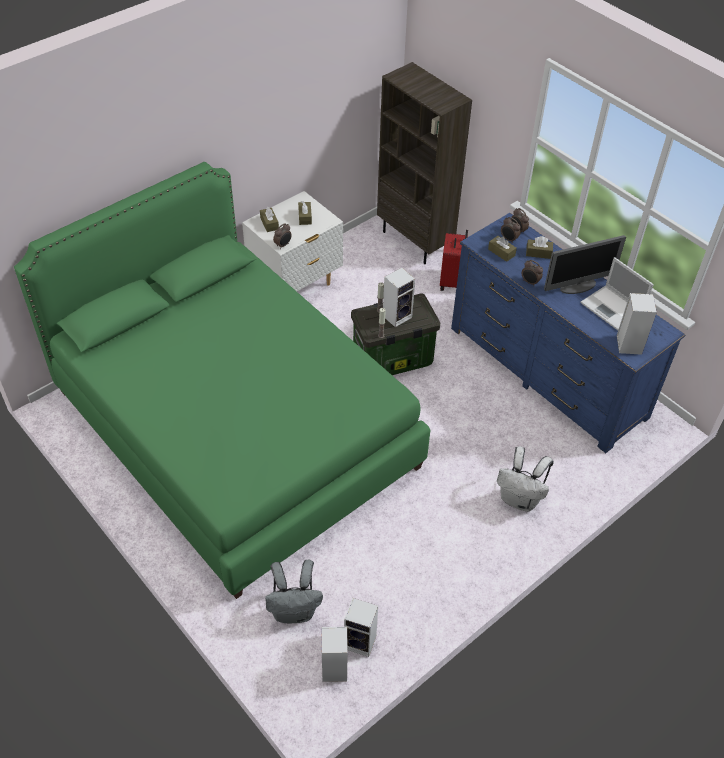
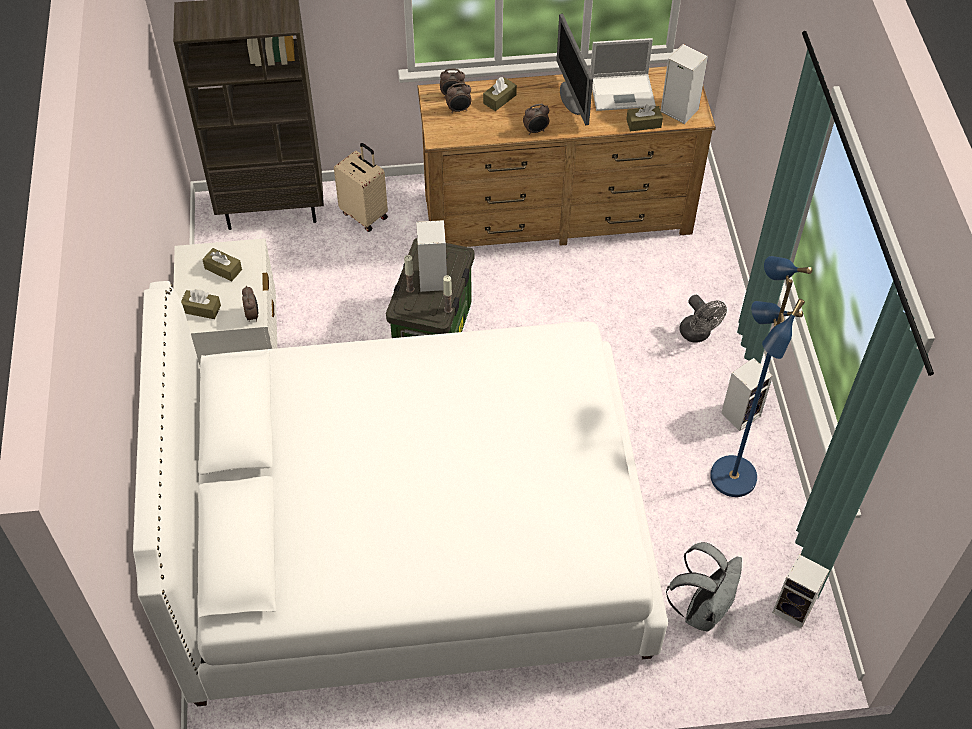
camera: 55 degrees left, 5 degrees up
(235, 428) = (412, 539): green bed -> white bed
(361, 642) = (776, 567): speaker -> speaker (741, 413)
(416, 577) = (731, 477): none -> blue floor lamp
(452, 282) = (365, 214): red suitcase -> beige suitcase
(501, 252) = (473, 127): brown tissue box -> brown tissue box (643, 123)
(520, 499) = (698, 334): white backpack -> grey fan
(546, 372) = (557, 214): blue dresser -> brown dresser
(578, 286) = (572, 98): monitor -> monitor turned 150 degrees clockwise

